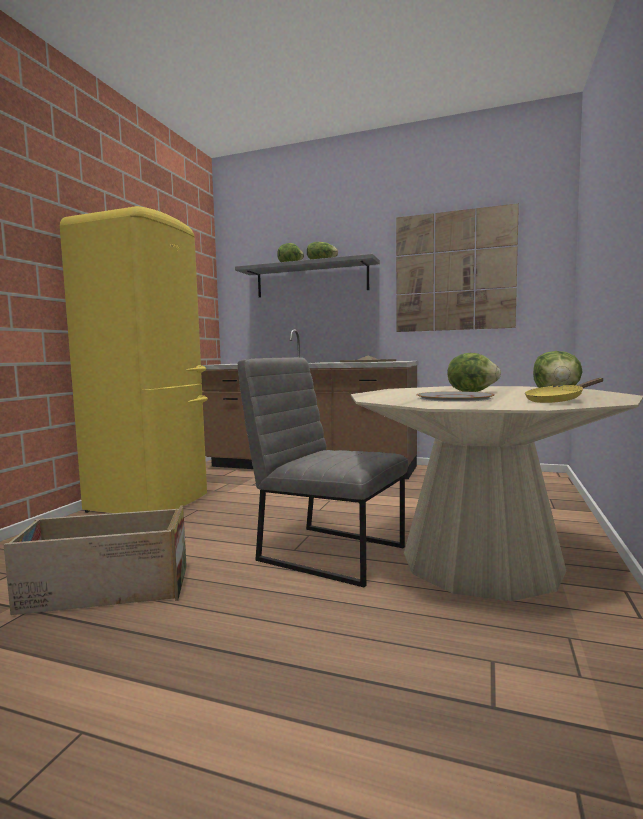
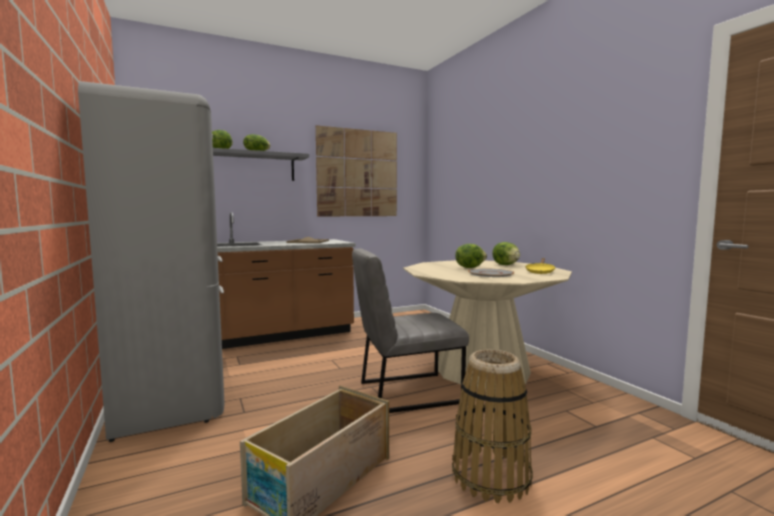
camera: 45 degrees left, 0 degrees up
(152, 502) = (173, 407): yellow fridge -> grey fridge
(212, 669) = (491, 476): none -> basket

